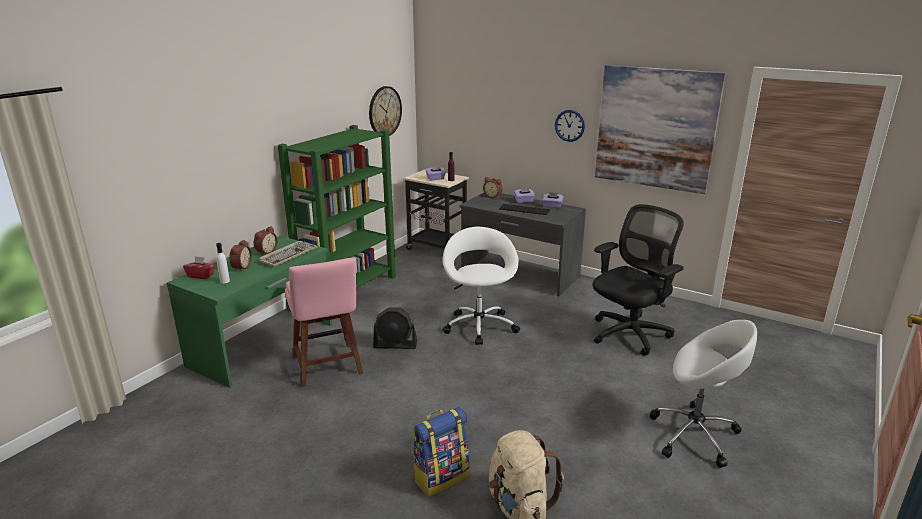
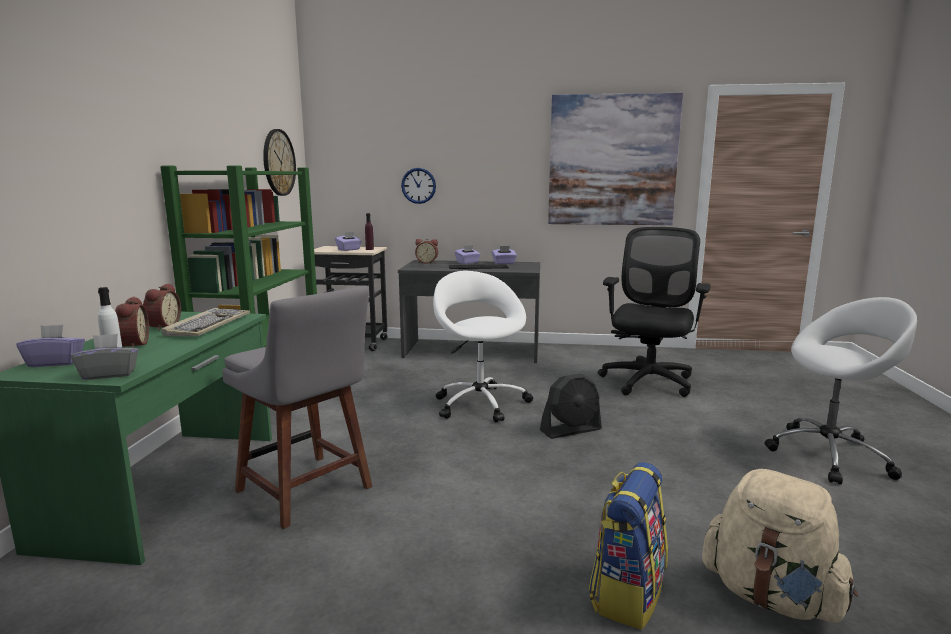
camera: 25 degrees left, 10 degrees down
(201, 276) = (55, 362): red tissue box -> purple tissue box
(217, 291) = (109, 374): none -> grey tissue box
(327, 367) = (307, 491): pink stool -> grey stool
(395, 345) = (389, 443): black fan -> black fan (571, 430)
(569, 125) = (513, 169): wall clock -> wall clock (418, 185)

